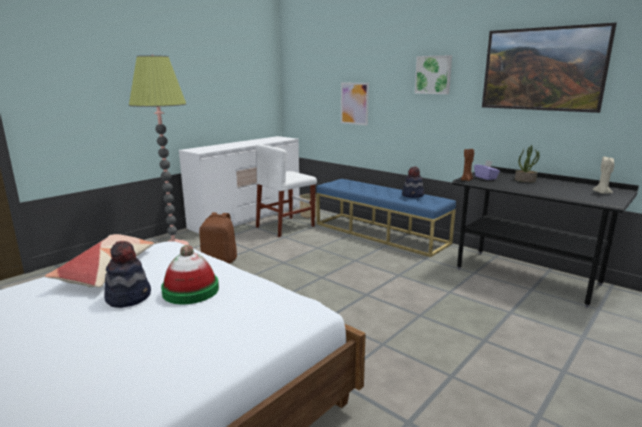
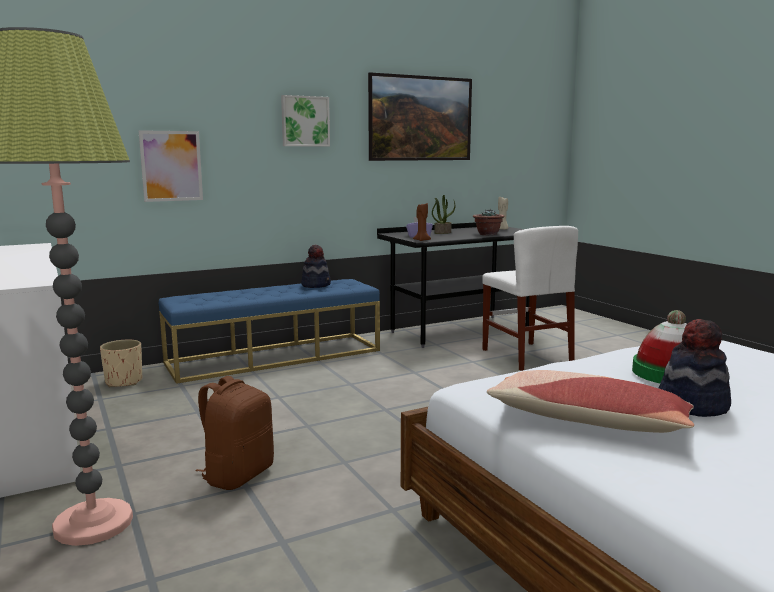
camera: 70 degrees left, 5 degrees down
(285, 226) = (148, 405): white chair -> white chair (526, 356)
(548, 191) = (487, 234): none -> potted plant

